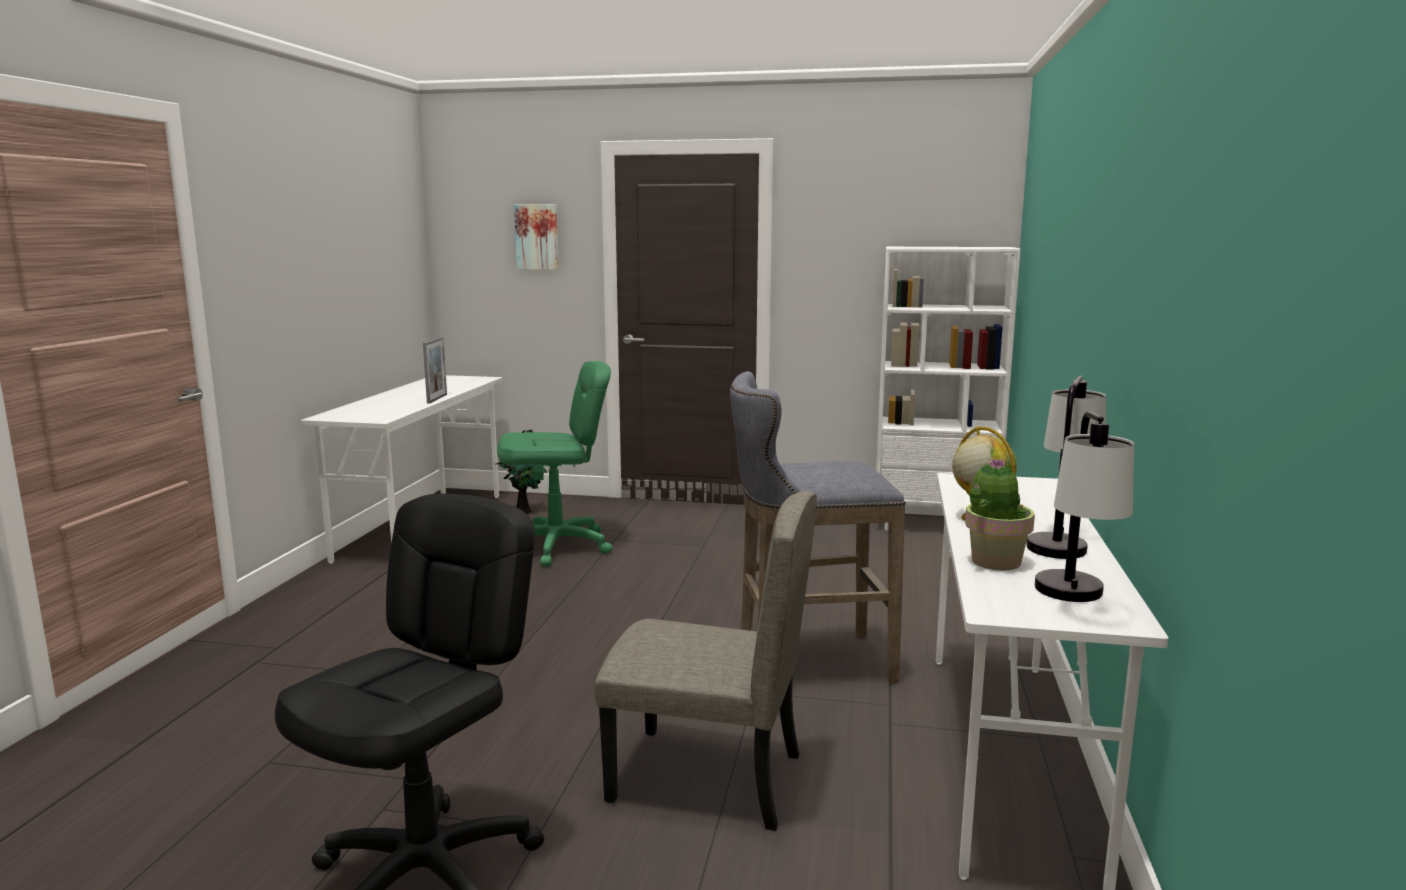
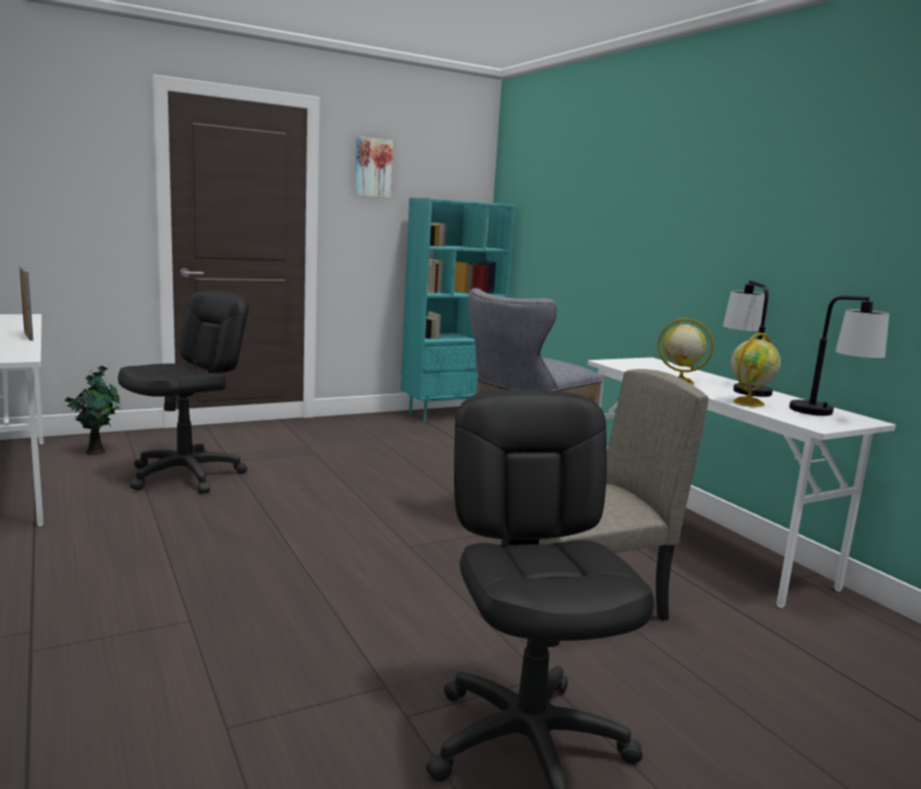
camera: 40 degrees left, 0 degrees up
(537, 236) = (79, 165): picture -> picture (372, 168)
(557, 546) = (186, 475): green office chair -> black office chair
(934, 525) = (449, 414): white bookcase -> turquoise bookcase
(994, 562) = (748, 402): potted plant -> globe

